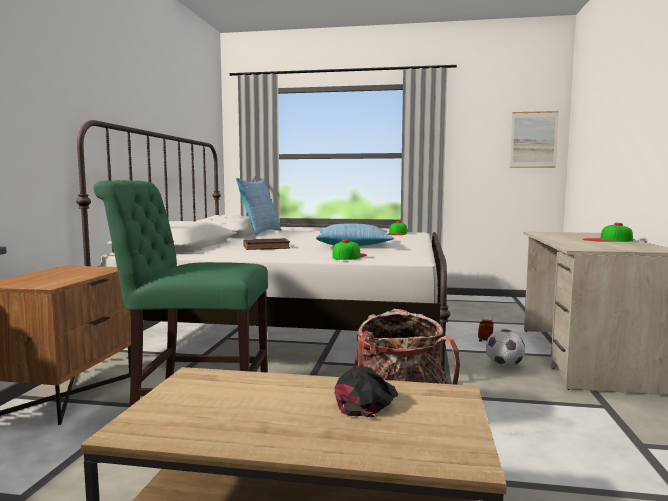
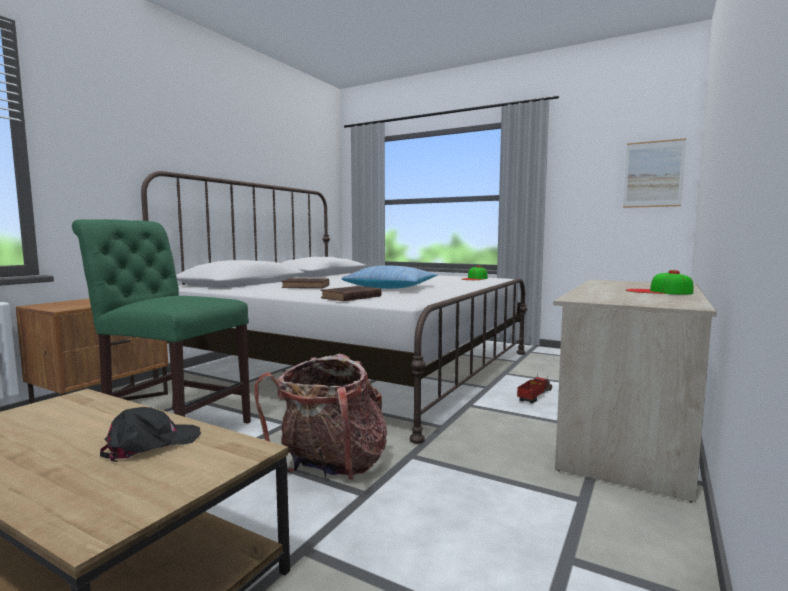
camera: 20 degrees right, 0 degrees up
(259, 232) = (346, 274): pillow -> none
(349, 256) = (350, 297): cap -> brown book
(504, 366) = (514, 431): football -> none

